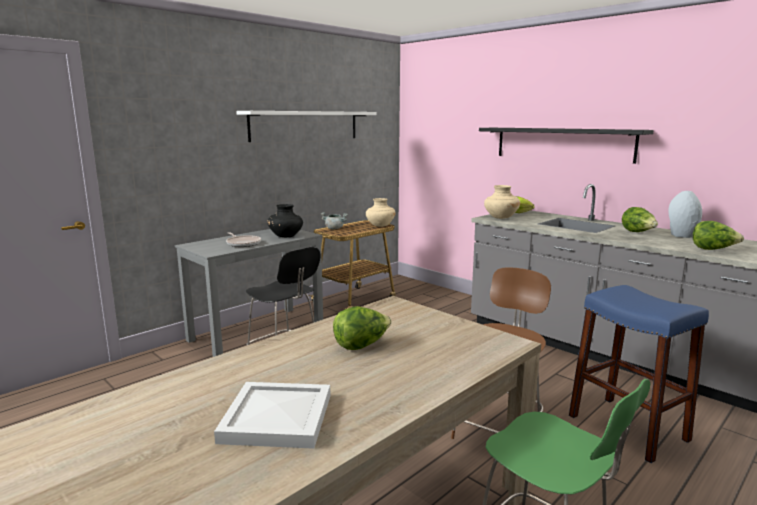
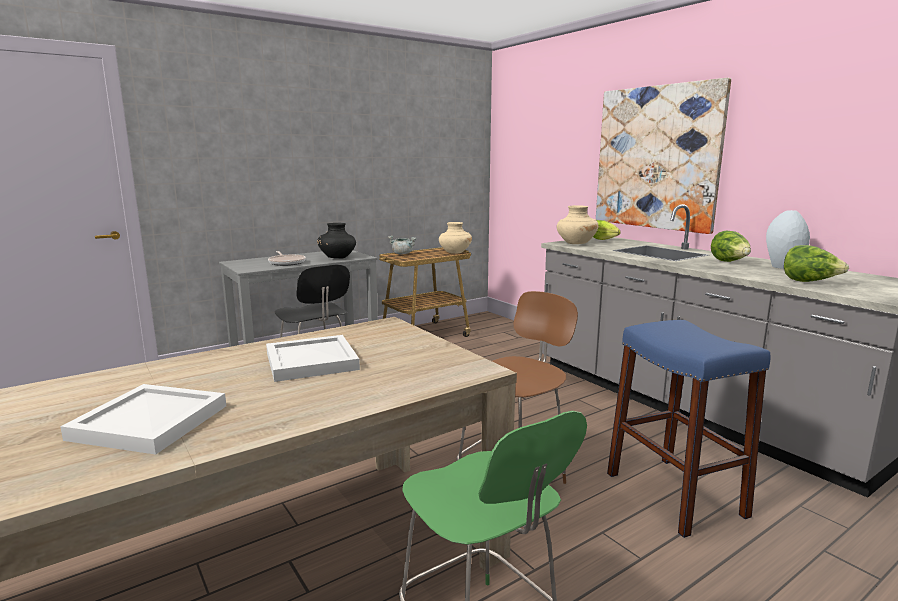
camera: 10 degrees right, 0 degrees up
(305, 125) = (373, 140): white shelf -> none
(361, 345) = (310, 361): lettuce -> white tray
(562, 144) = (657, 158): black shelf -> picture

